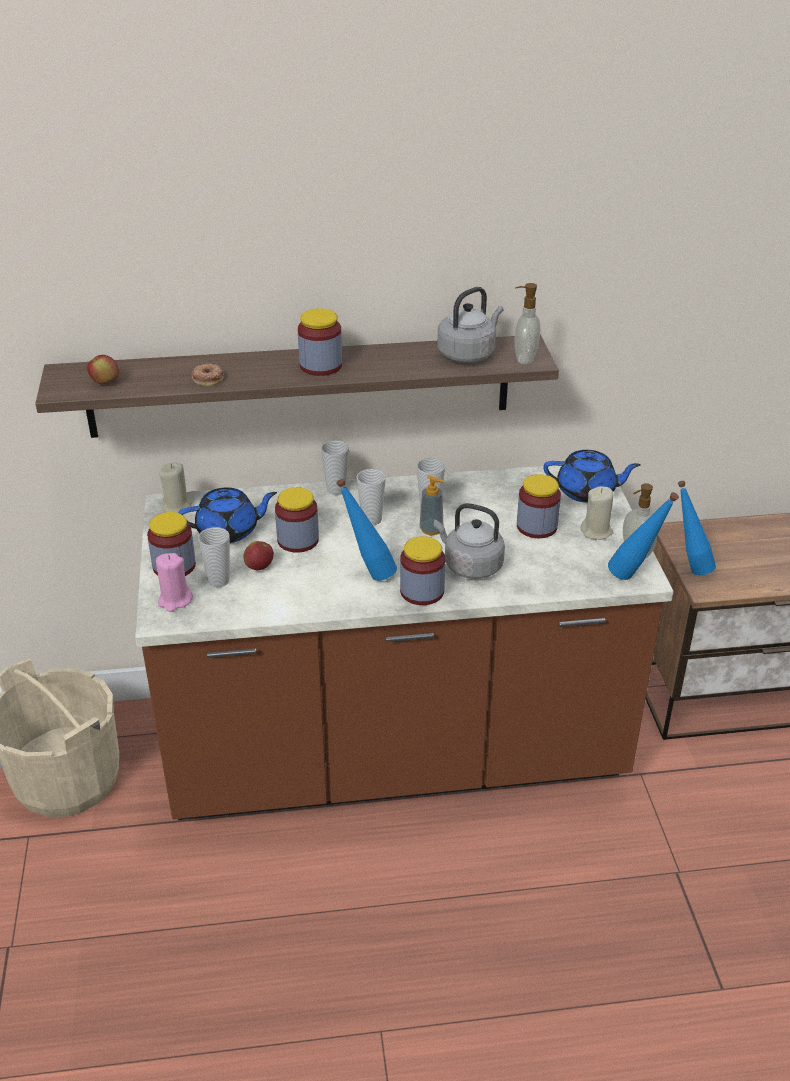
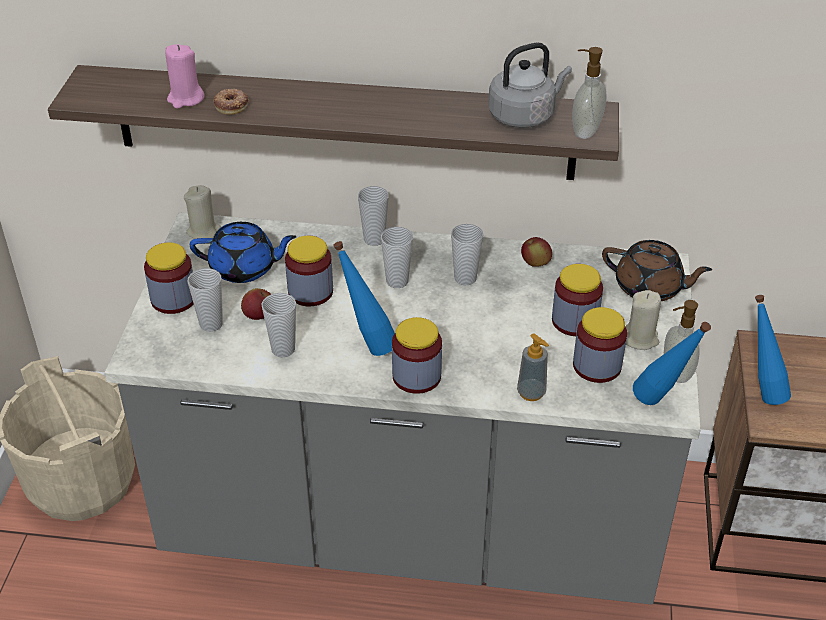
camera: 15 degrees right, 5 degrees up
(105, 383) = (126, 95): apple -> apple (535, 263)
(175, 600) = (159, 338): pink candle -> pink candle (185, 99)
(294, 590) = (283, 349): none -> cup
(321, 366) = (356, 107): jar -> jar (597, 366)
(395, 752) = (413, 522): brown counter -> grey counter
(431, 529) = (456, 304): soap dispenser -> soap dispenser (531, 393)
(470, 566) = (481, 355): grey kettle -> none
(587, 491) = (649, 288): blue teapot -> brown teapot

